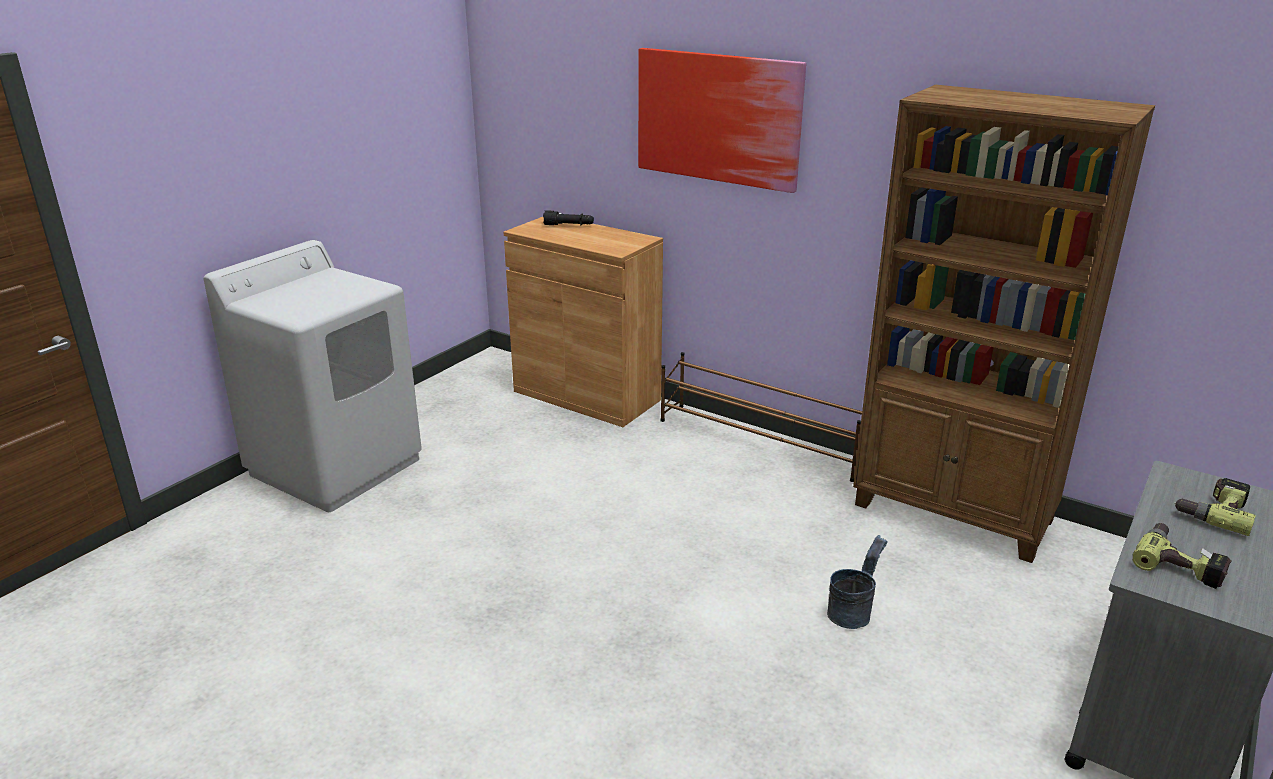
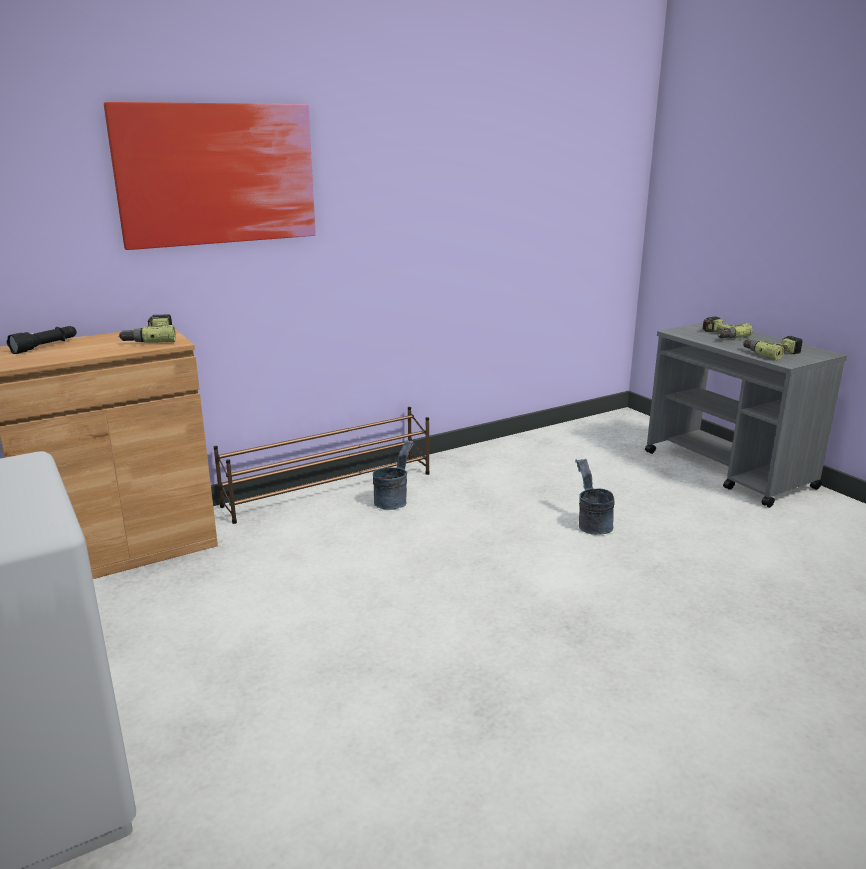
camera: 65 degrees left, 5 degrees down
(620, 242) = (150, 338): none -> power drill
(774, 479) = (393, 501): none -> grey bucket
(954, 513) = (501, 455): brown bookcase -> none

